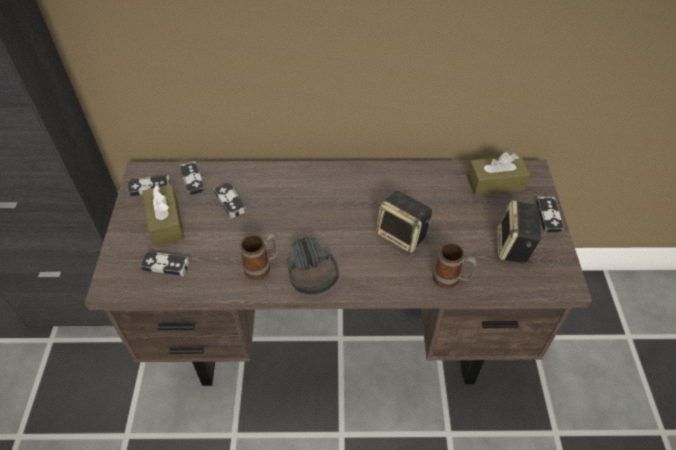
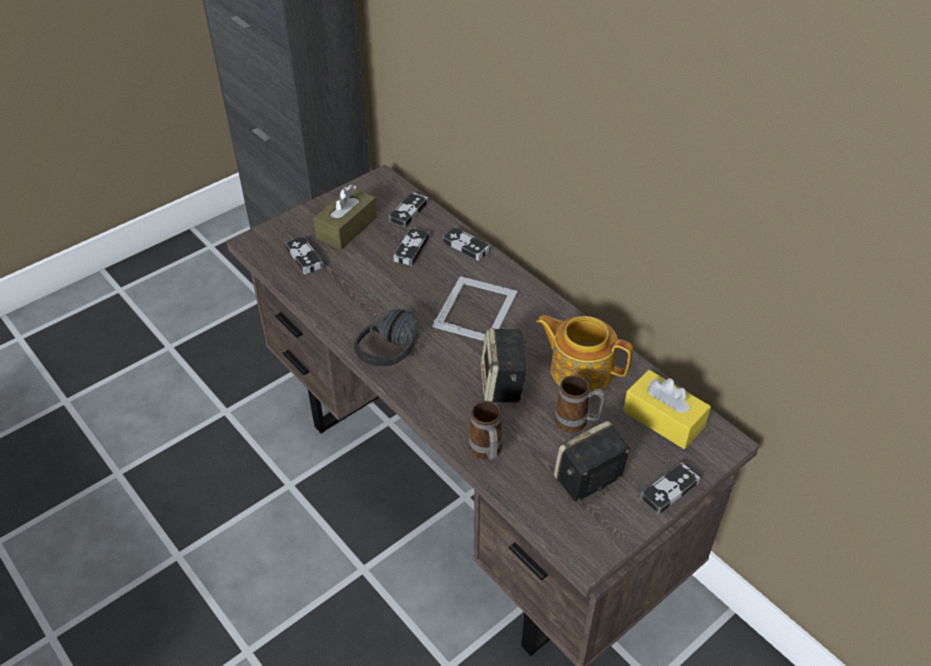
camera: 50 degrees right, 5 degrees down
(150, 187) = (372, 194): game controller -> game controller (466, 246)
(262, 267) = (362, 314): mug -> mug (577, 423)
(323, 205) = (476, 308): none -> picture frame
(424, 192) = (580, 369): none -> teapot
(495, 183) = (663, 419): brown tissue box -> yellow tissue box

